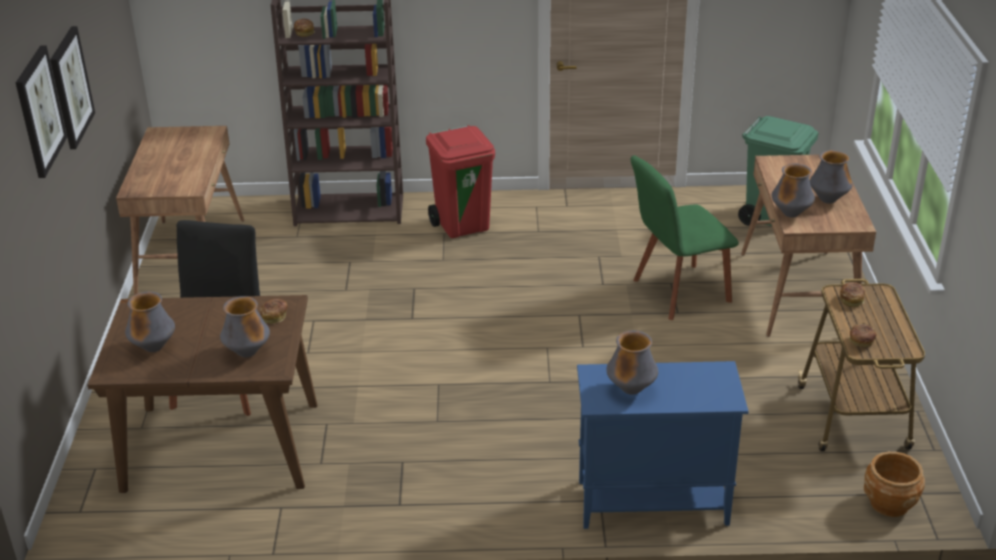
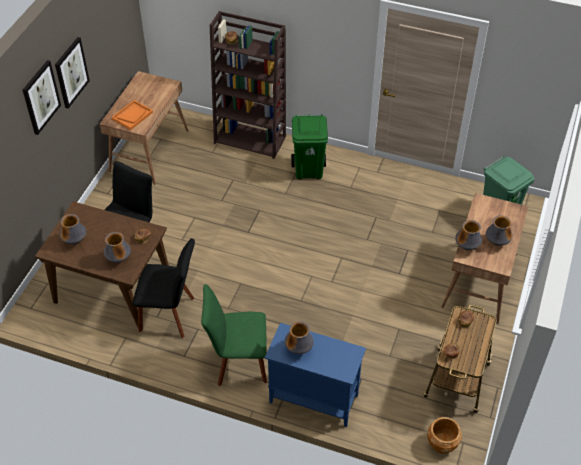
camera: 20 degrees right, 15 degrees up
(168, 177) = (132, 116): none -> orange tray
(343, 455) = (170, 315): none -> black chair
(463, 225) = (309, 170): red trash can -> green trash can
(677, 292) = (407, 258): green chair -> green chair (238, 362)

